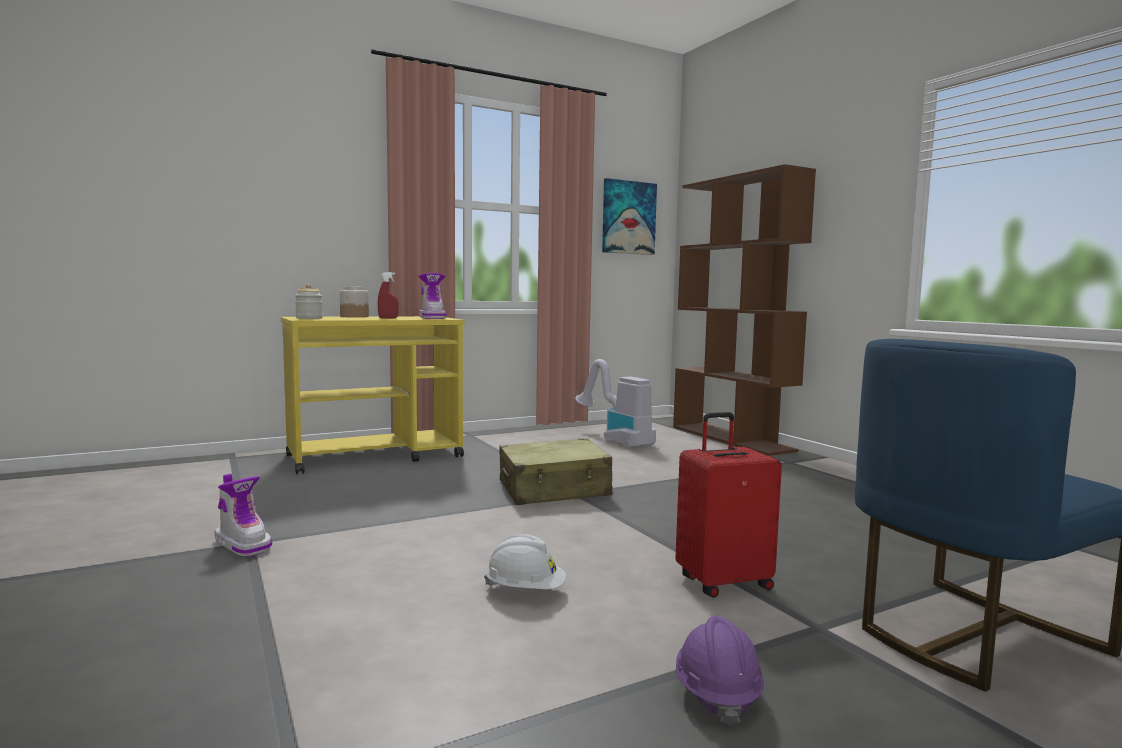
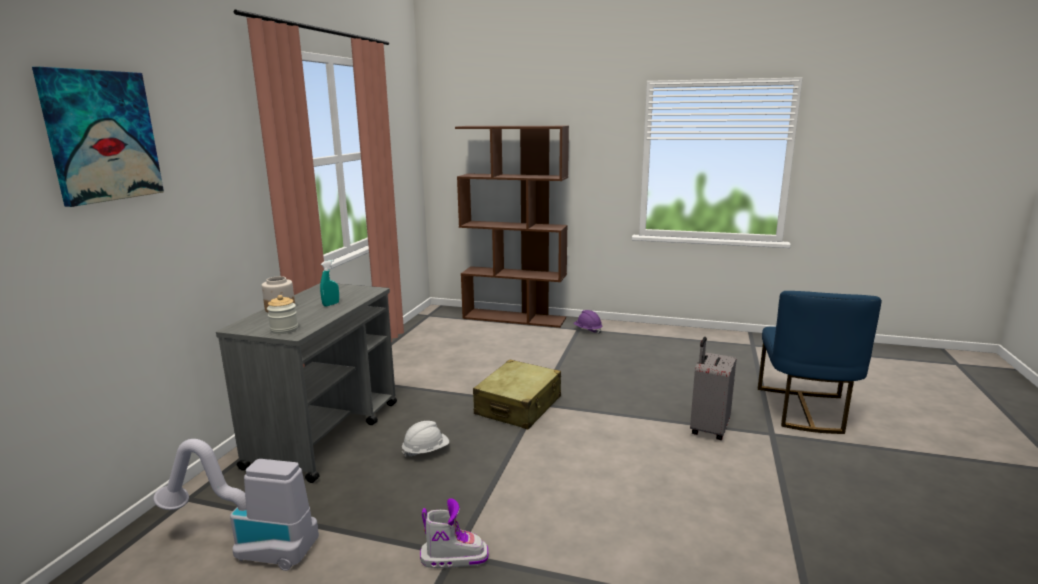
camera: 45 degrees left, 10 degrees up
(376, 456) = (326, 433): yellow cart -> grey cart
(388, 318) = (331, 304): red spray bottle -> turquoise spray bottle
(432, 318) = (352, 291): boot -> none
(525, 590) = (660, 483): white hard hat -> white hard hat (426, 451)
(615, 439) = (454, 344): vacuum cleaner -> vacuum cleaner (250, 547)
(628, 217) = (399, 150): picture -> picture (101, 136)
(716, 693) = (806, 485): purple hard hat -> purple hard hat (587, 330)
(723, 582) = (708, 429): red suitcase -> grey suitcase

